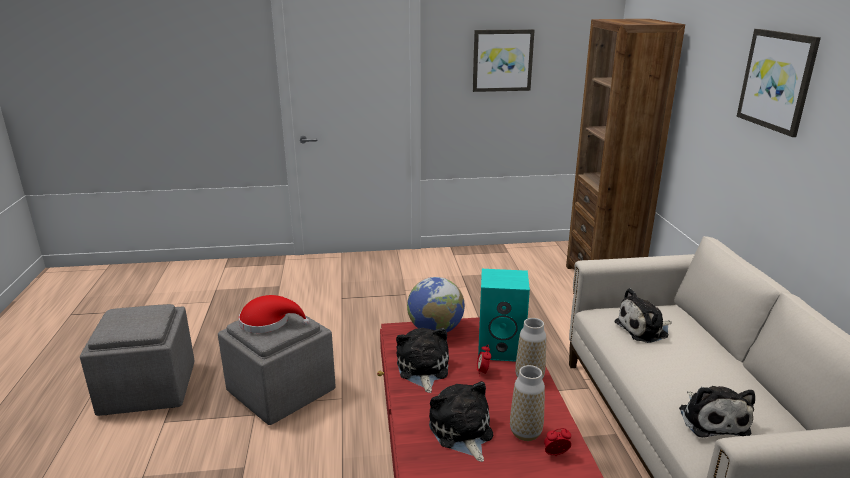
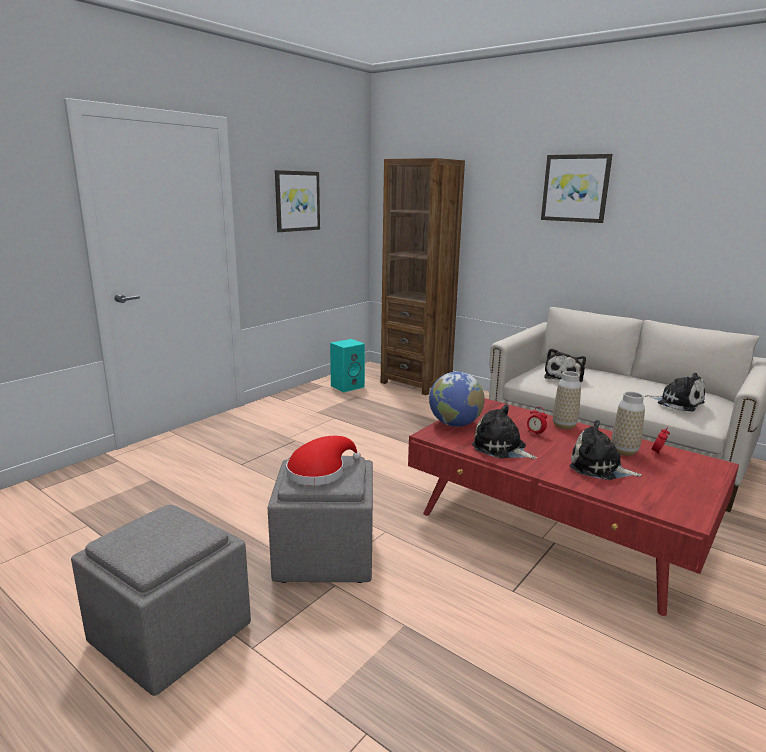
camera: 45 degrees left, 5 degrees down
(502, 348) = (515, 417): turquoise speaker -> turquoise speaker (347, 386)

